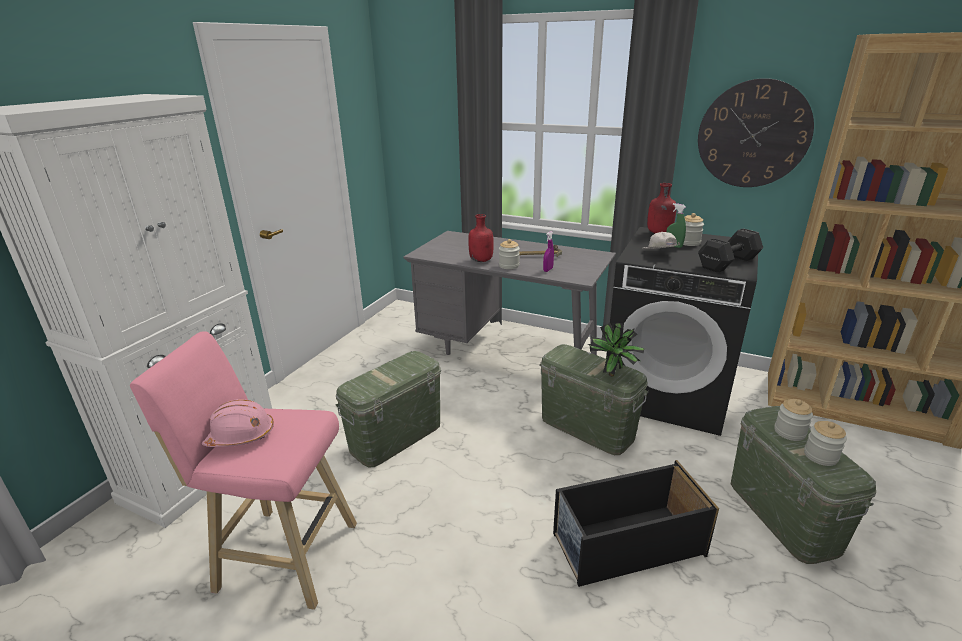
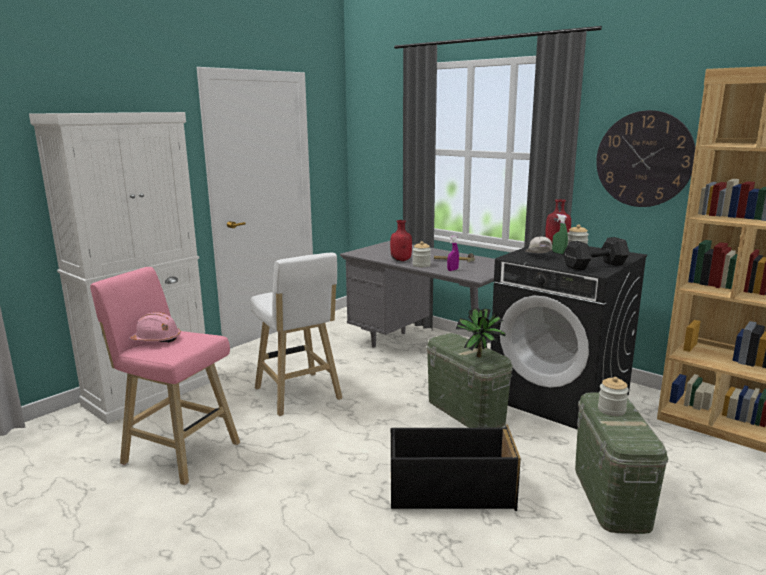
camera: 15 degrees right, 10 degrees down
(396, 437) = (299, 395): green storage box -> white stool
(820, 456) = (626, 428): jar -> none

